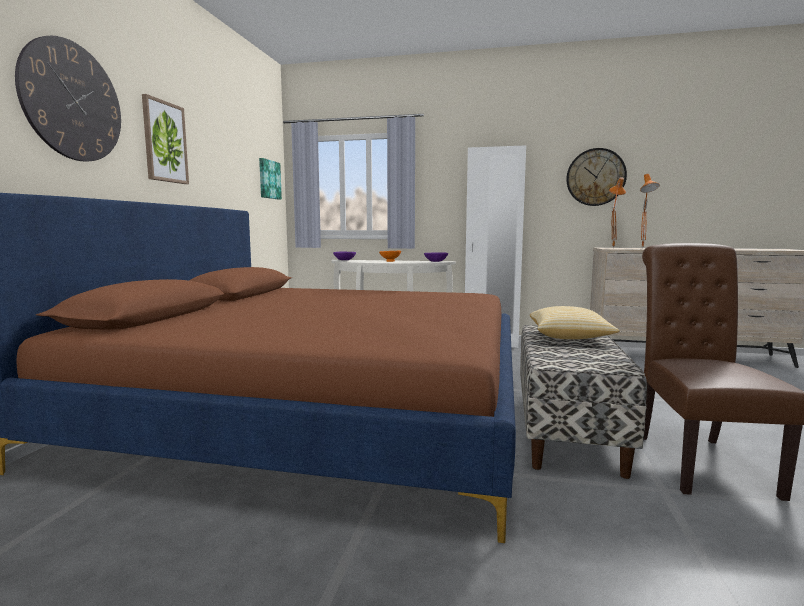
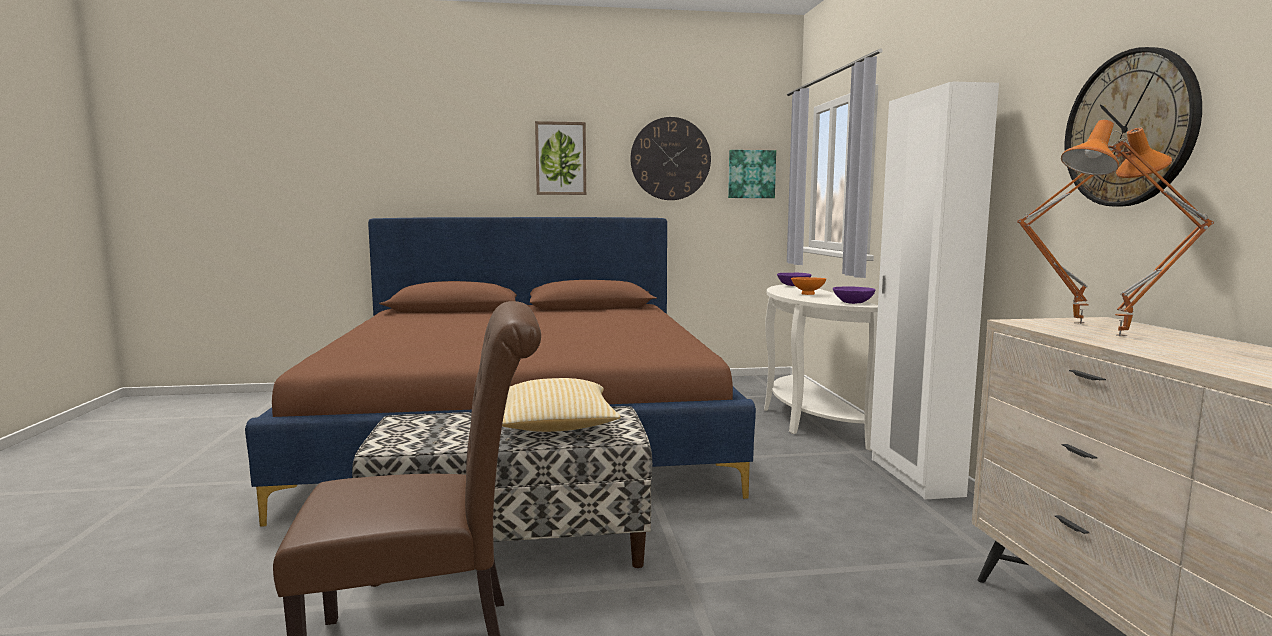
camera: 70 degrees right, 0 degrees up
(72, 101) = (463, 145): wall clock -> wall clock (670, 159)

